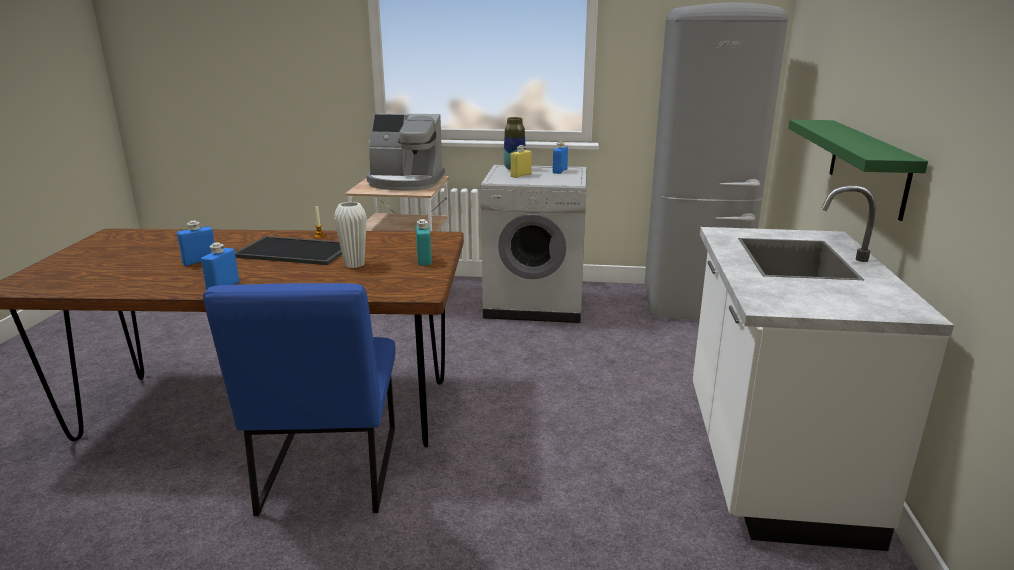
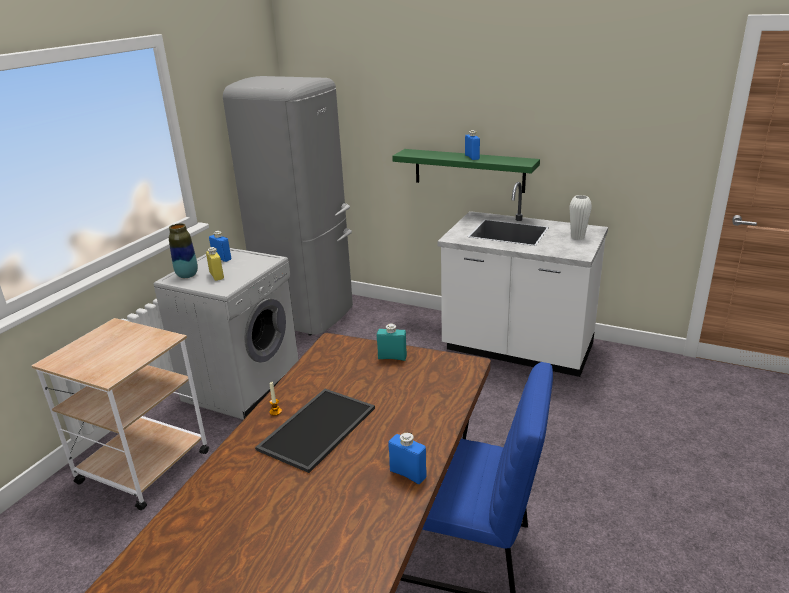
camera: 70 degrees left, 5 degrees up
(200, 262) = (309, 498): blue bottle -> blue bottle (472, 157)
(354, 264) = (383, 393): white vase -> white vase (577, 237)
(405, 182) = (109, 345): coffee machine -> none

